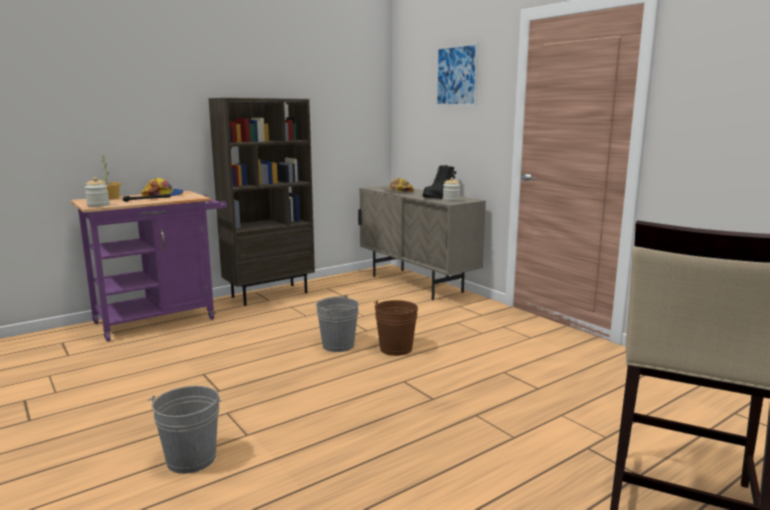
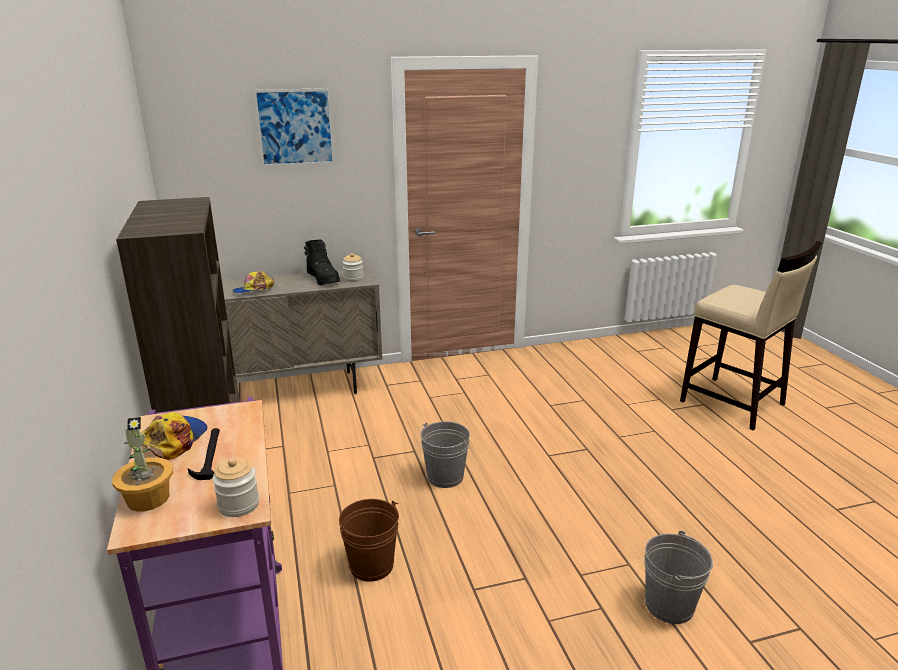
camera: 70 degrees left, 10 degrees up
(395, 349) = (474, 444): brown bucket -> brown bucket (371, 565)

